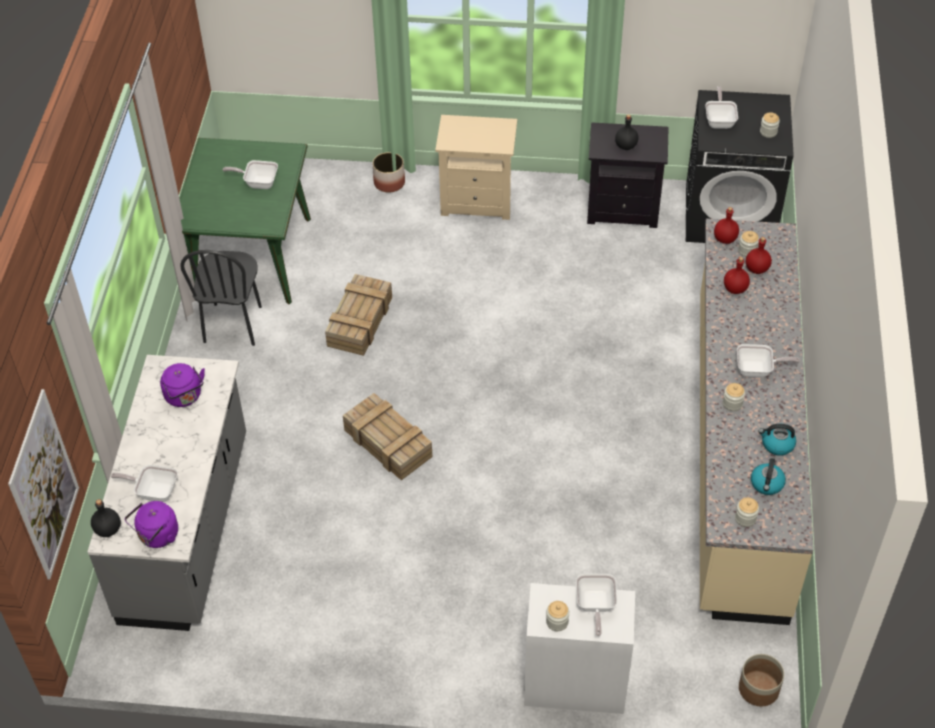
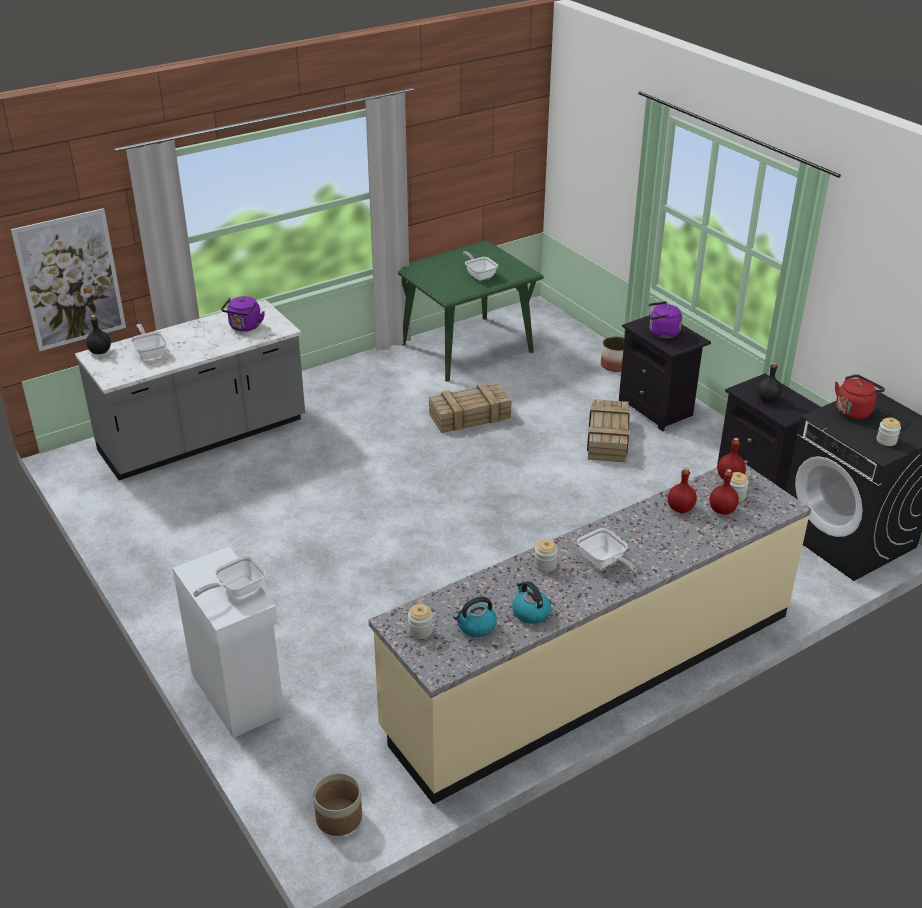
camera: 50 degrees right, 15 degrees down
(157, 536) = (112, 370): purple kettle -> purple kettle (661, 333)
(233, 324) = (399, 370): black chair -> none
(386, 442) = (373, 481): crate -> crate (607, 438)
(478, 201) = (657, 409): beige nightstand -> black nightstand
(557, 622) = (201, 577): jar -> none
(720, 120) = (854, 411): frying pan -> red kettle

